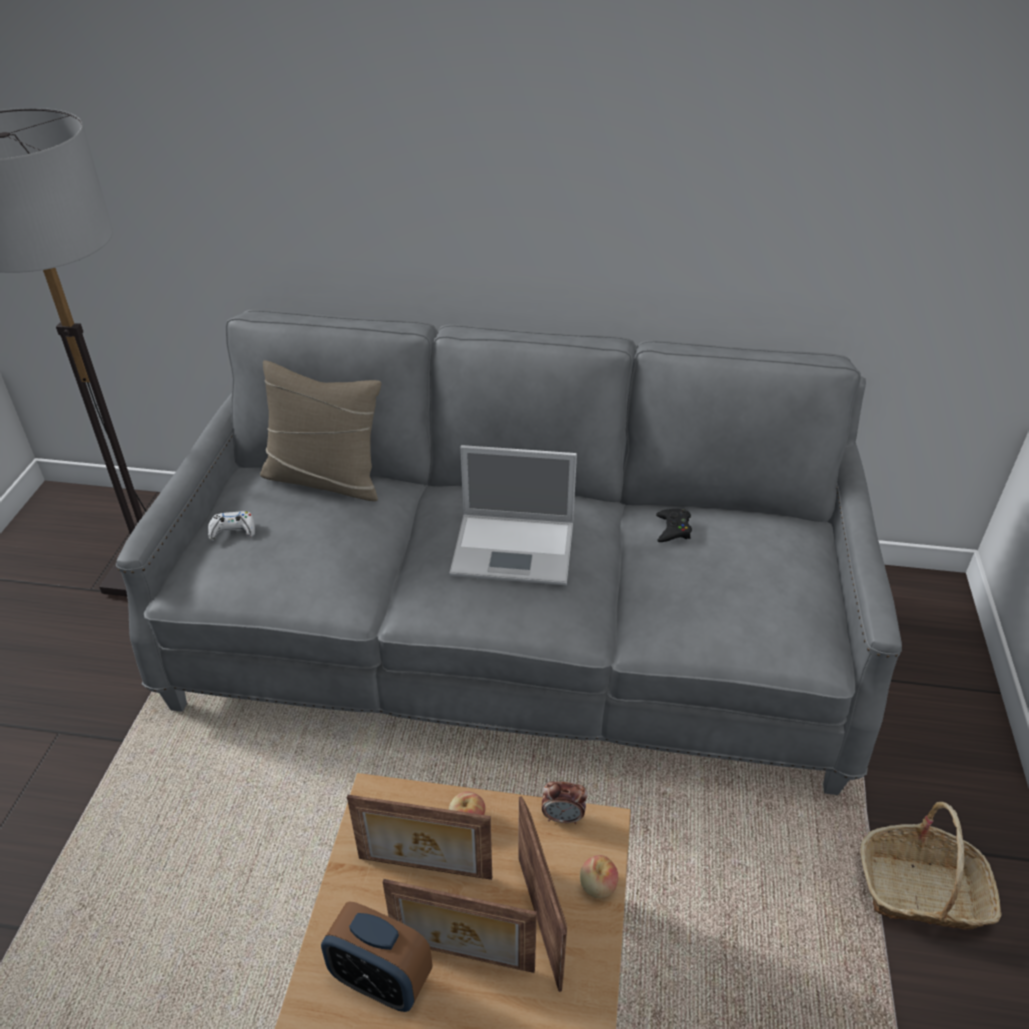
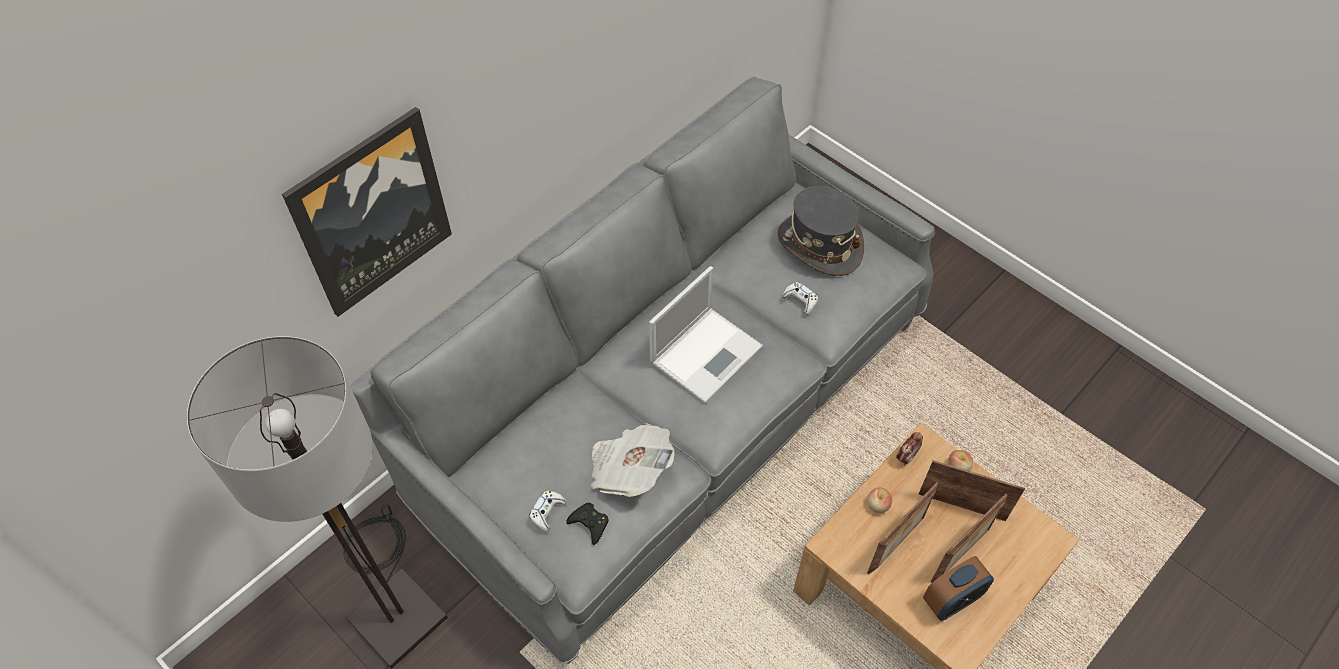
camera: 55 degrees left, 15 degrees up
(300, 150) = (371, 213): none -> picture
(323, 561) = (629, 469): none -> newspaper
(325, 479) = (531, 426): beige pillow -> none
(664, 589) = (800, 300): none -> white game controller
(673, 529) = (751, 261): black game controller -> black game controller (589, 524)
(757, 568) = (819, 245): none -> grey hat
(921, 891) = (984, 334): basket -> none

